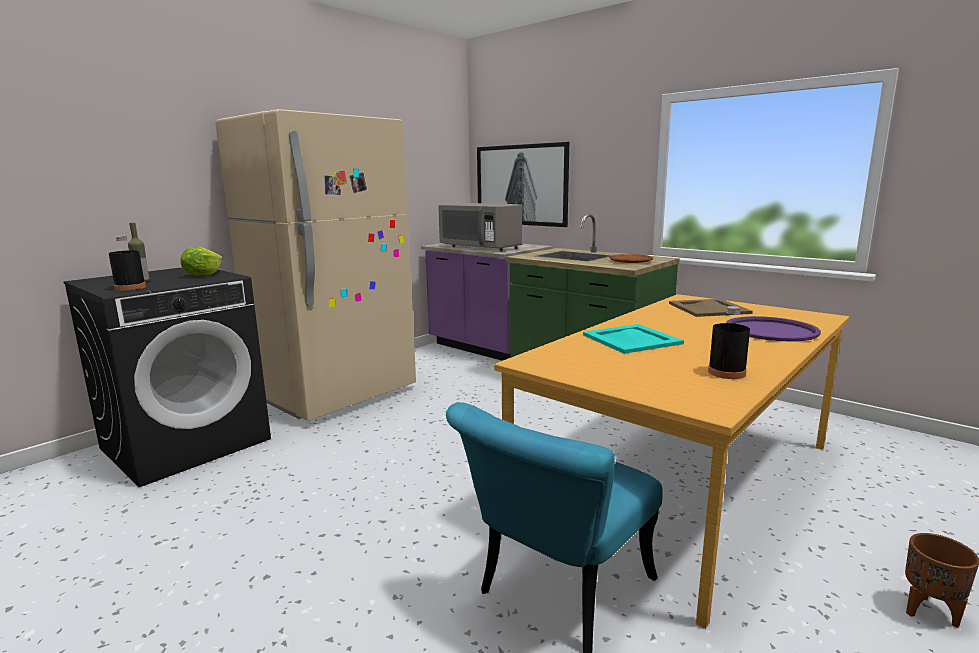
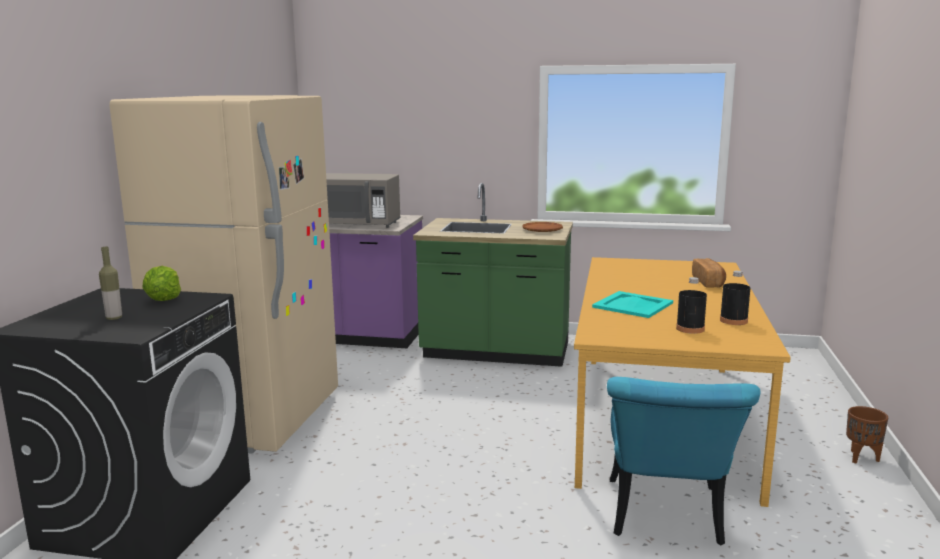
camera: 30 degrees left, 0 degrees up
(130, 288) = (130, 327): black bottle -> black bottle (690, 329)
(521, 185) = (377, 150): picture -> none
(709, 308) = (639, 268): beige tray -> none
(771, 330) = (708, 282): purple tray -> bread

